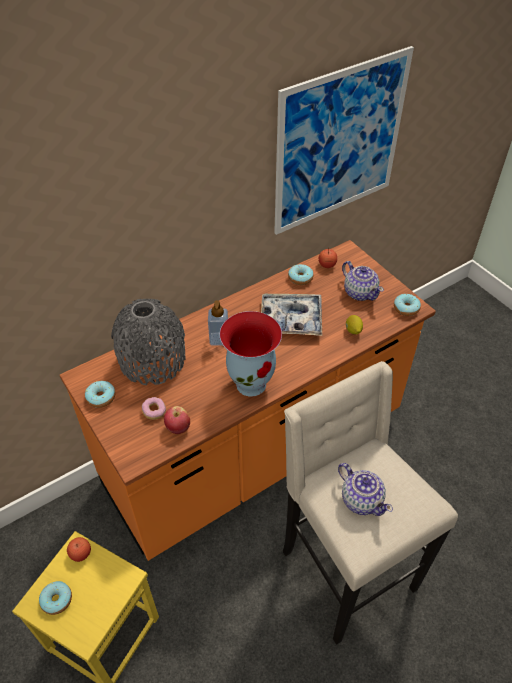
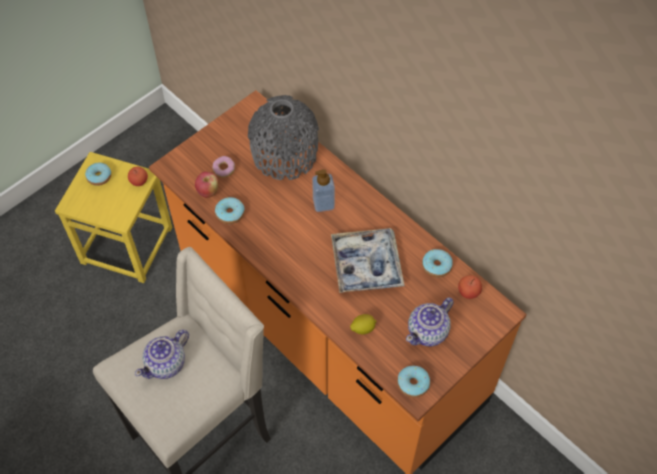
camera: 80 degrees right, 10 degrees up
(101, 397) = (234, 127): donut -> donut (230, 214)
(251, 383) = (269, 241): vase -> none
(339, 143) = (538, 211): picture -> none

